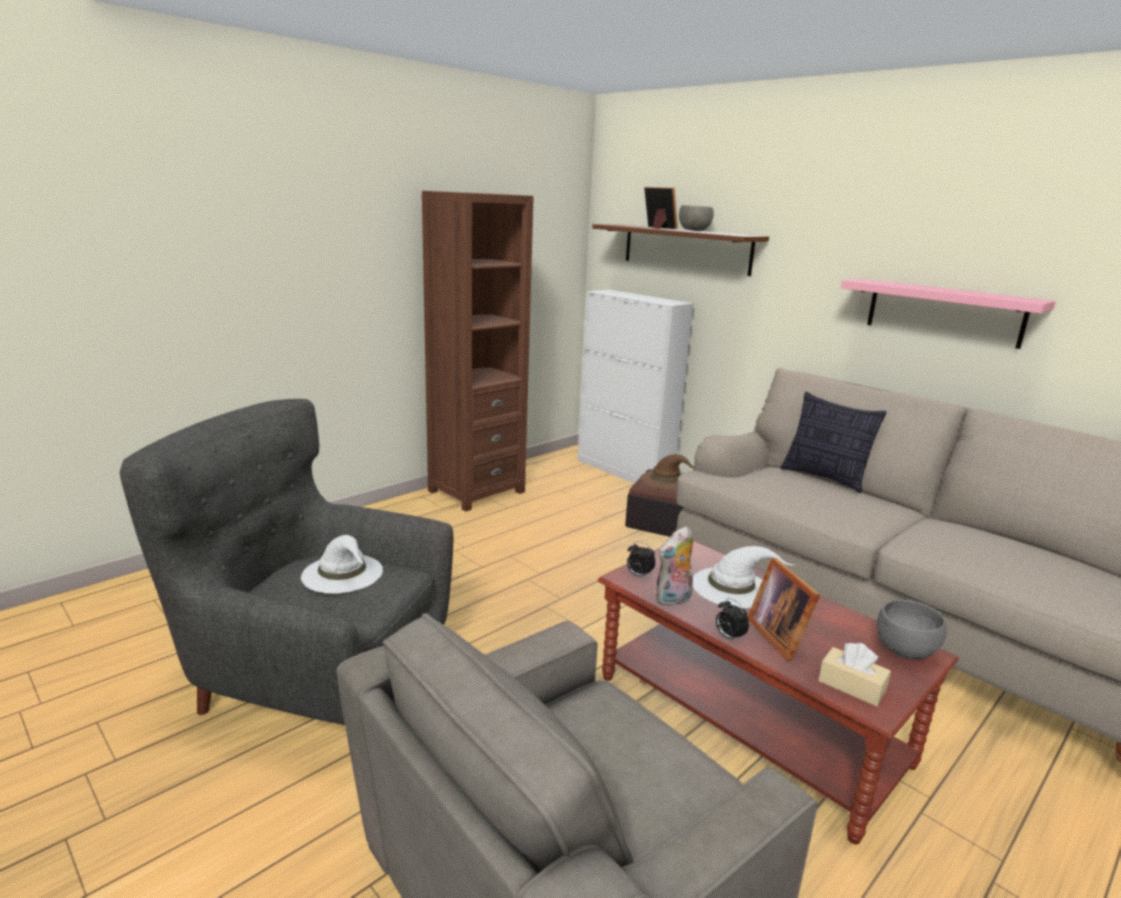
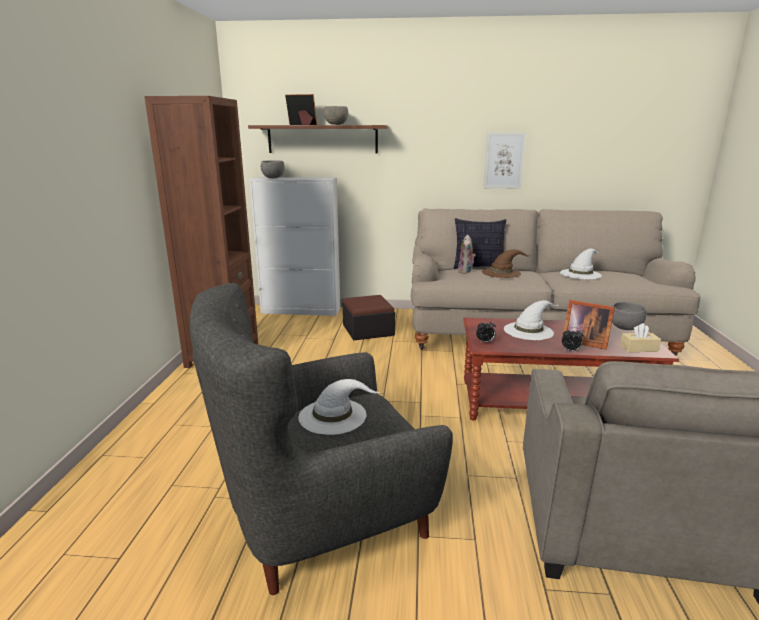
camera: 40 degrees left, 0 degrees up
(616, 293) = (273, 178): none -> grey bowl
(666, 480) = (367, 300): brown hat -> brown hat (502, 272)
(673, 600) = (521, 346): plush toy -> plush toy (466, 272)
(944, 312) = (504, 160): pink shelf -> picture
(970, 539) = (580, 274): none -> white hat

